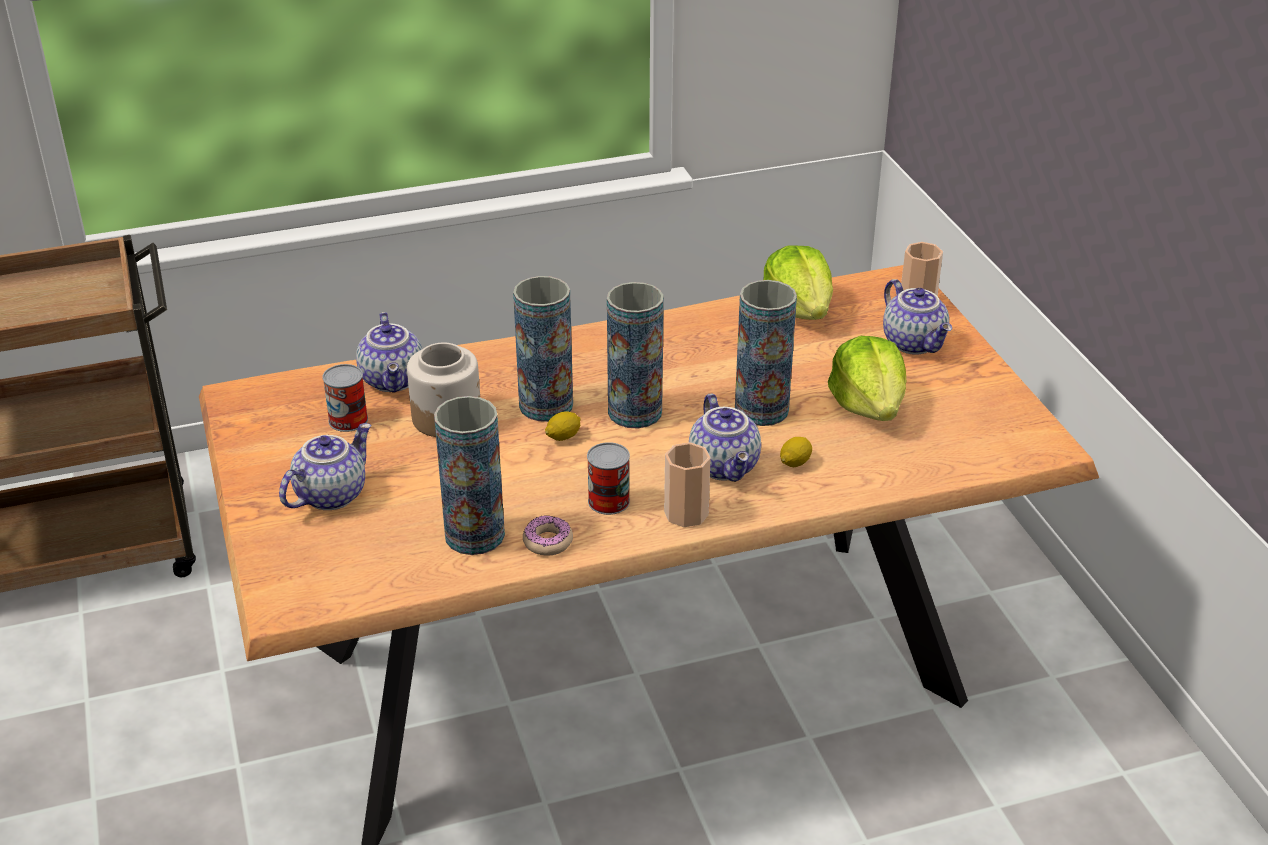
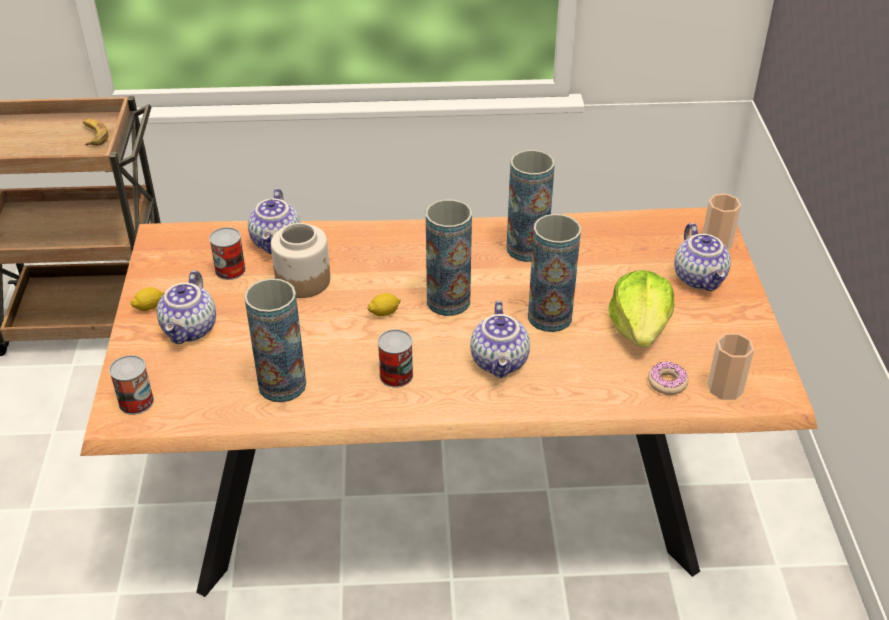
camera: 15 degrees right, 5 degrees up
(91, 291) = (93, 135): none -> banana
(298, 585) = (136, 402): none -> can
(330, 494) = (191, 330): teapot -> teapot turned 135 degrees clockwise
(546, 405) = (382, 283): vase -> vase (527, 249)
(548, 542) = (335, 401): donut -> donut (667, 382)
(686, 513) = (452, 397): cup -> cup (725, 388)
(795, 462) = (558, 368): lemon -> lemon (149, 307)
(799, 309) = (616, 232): lettuce -> none

